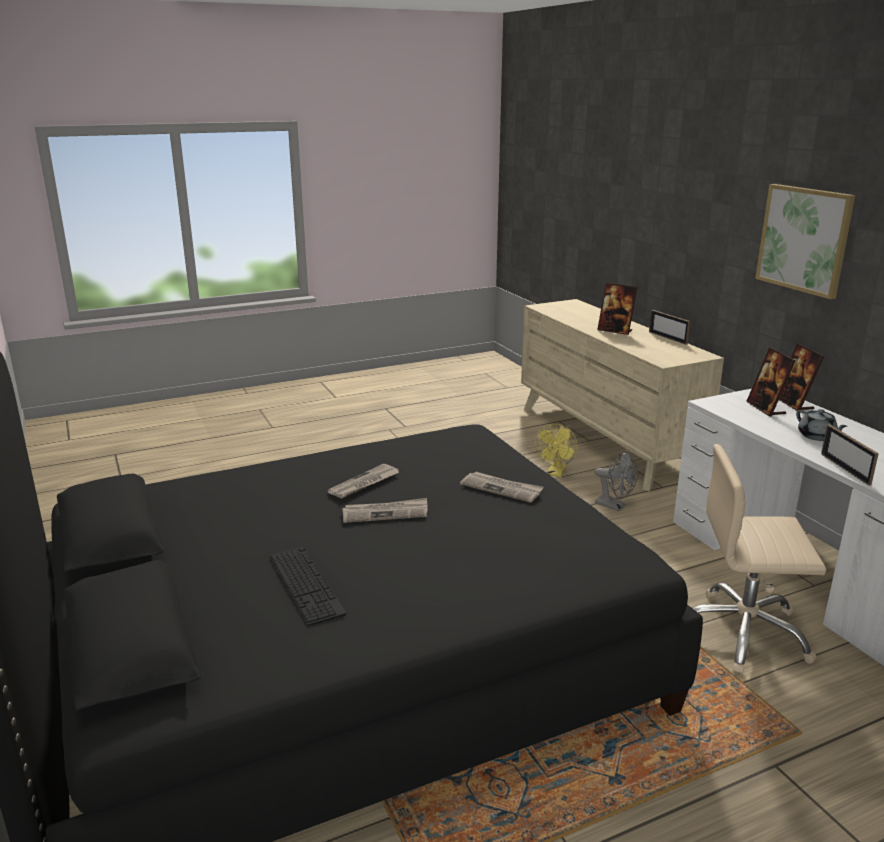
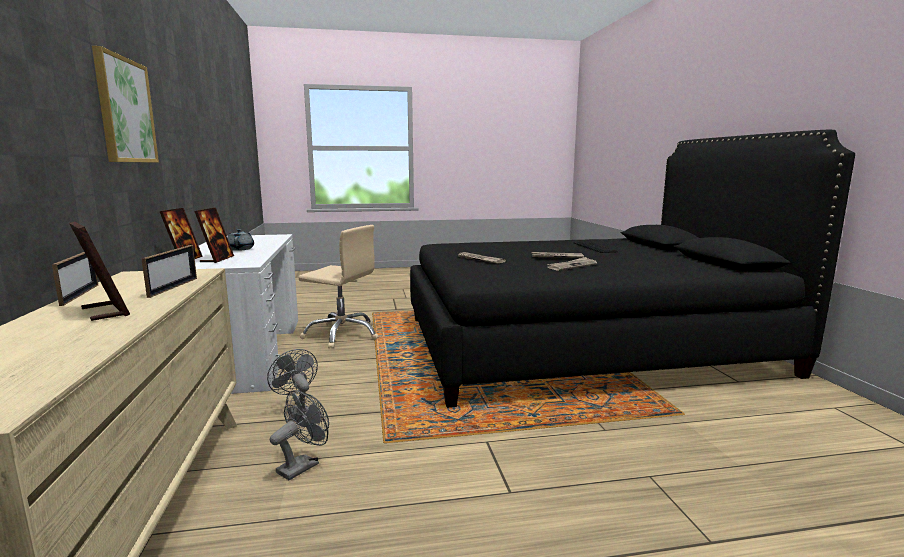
camera: 165 degrees left, 10 degrees down
(555, 473) = (303, 465): yellow fan -> grey fan
(845, 469) = (275, 241): picture frame -> picture frame (173, 287)

